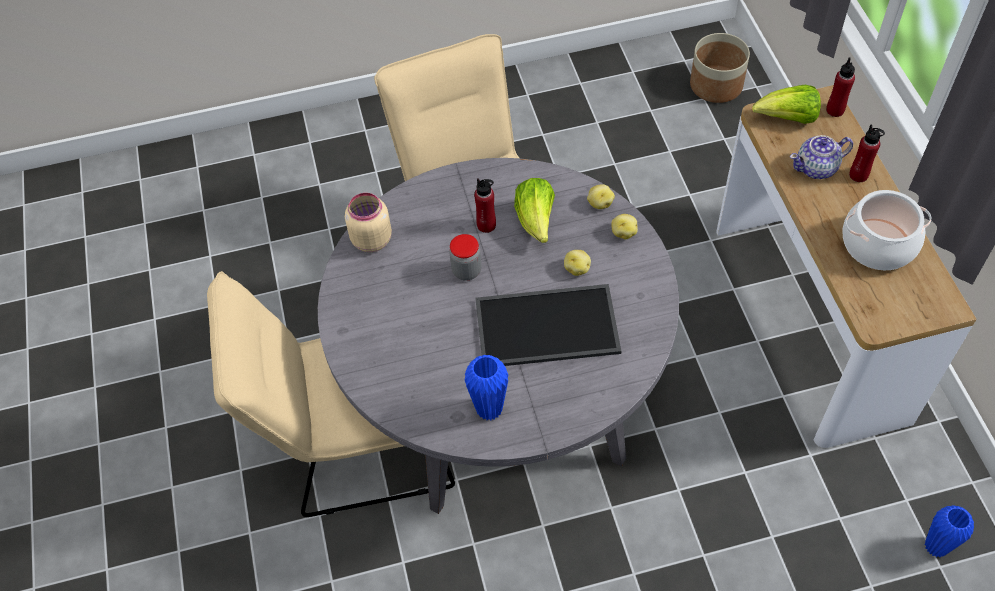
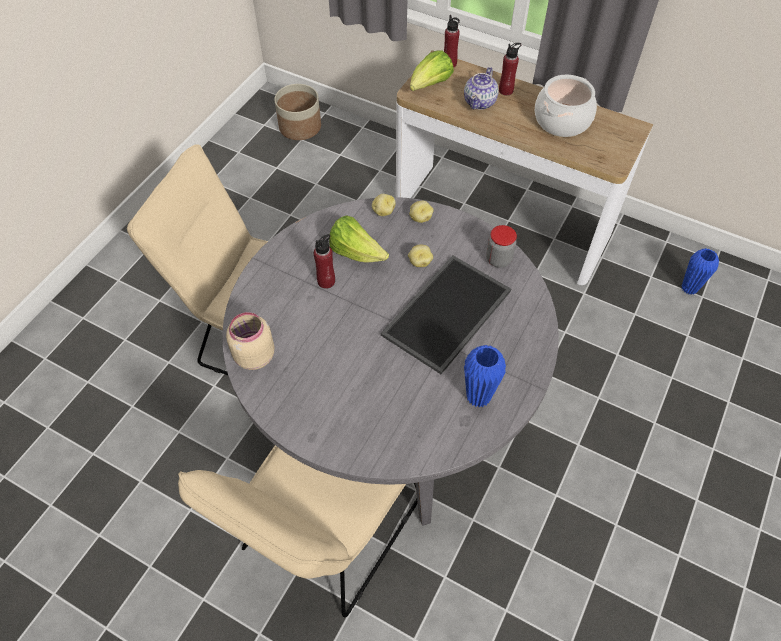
camera: 50 degrees left, 0 degrees up
(466, 270) = (350, 321): jar -> jar (498, 259)

